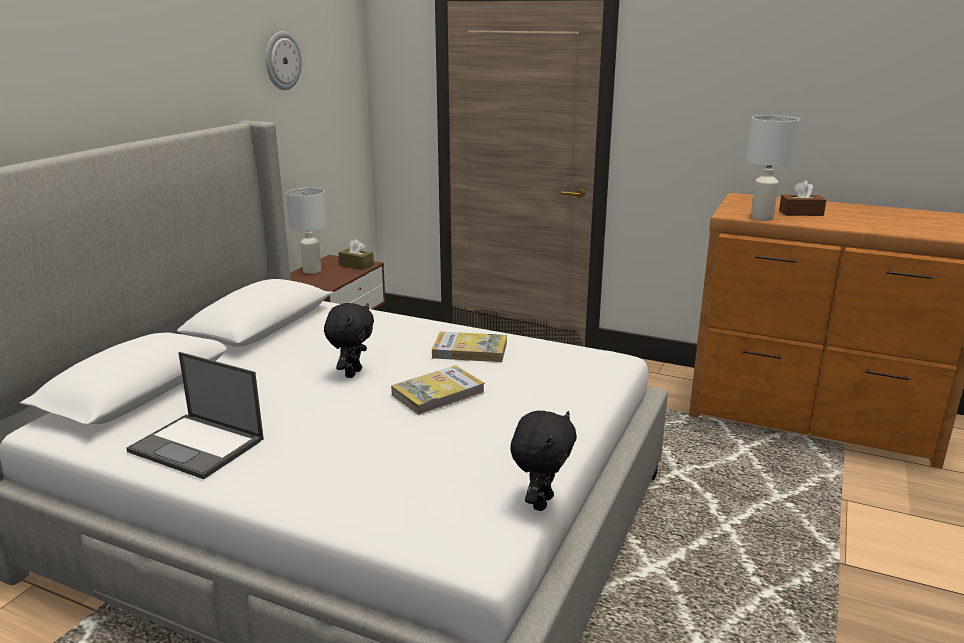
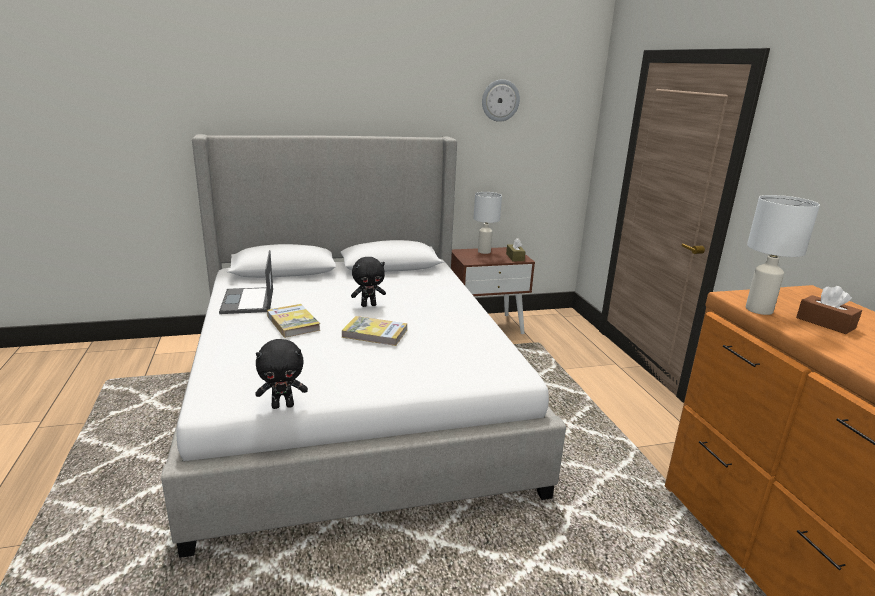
camera: 50 degrees right, 0 degrees up
(470, 350) = (448, 324): book -> book (293, 323)

